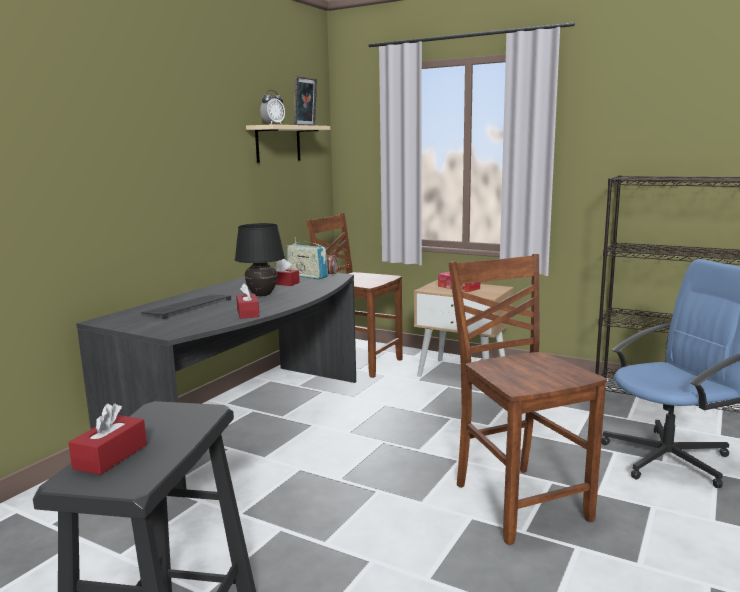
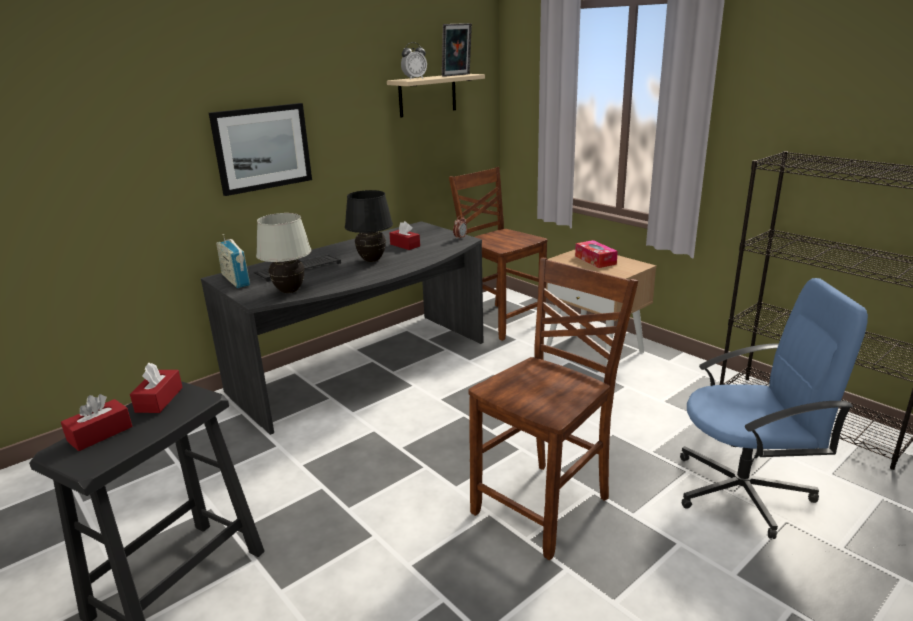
camera: 20 degrees right, 10 degrees up
(138, 182) = (262, 148): none -> picture
(199, 323) = (289, 291): none -> white table lamp
(248, 313) = (339, 283): red tissue box -> red tissue box (159, 399)
(307, 276) = (435, 238): radio -> radio (236, 280)
(518, 501) = (545, 506): brown chair -> brown chair turned 45 degrees clockwise

